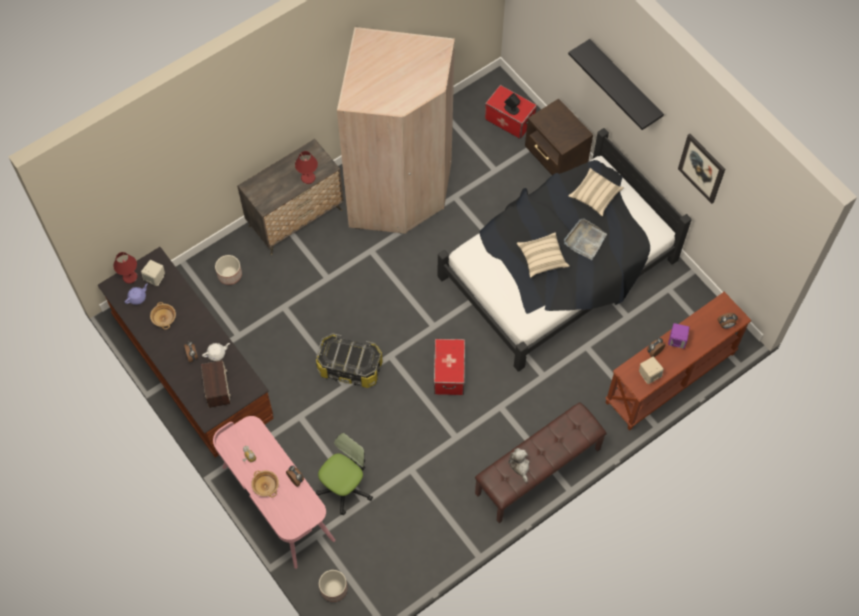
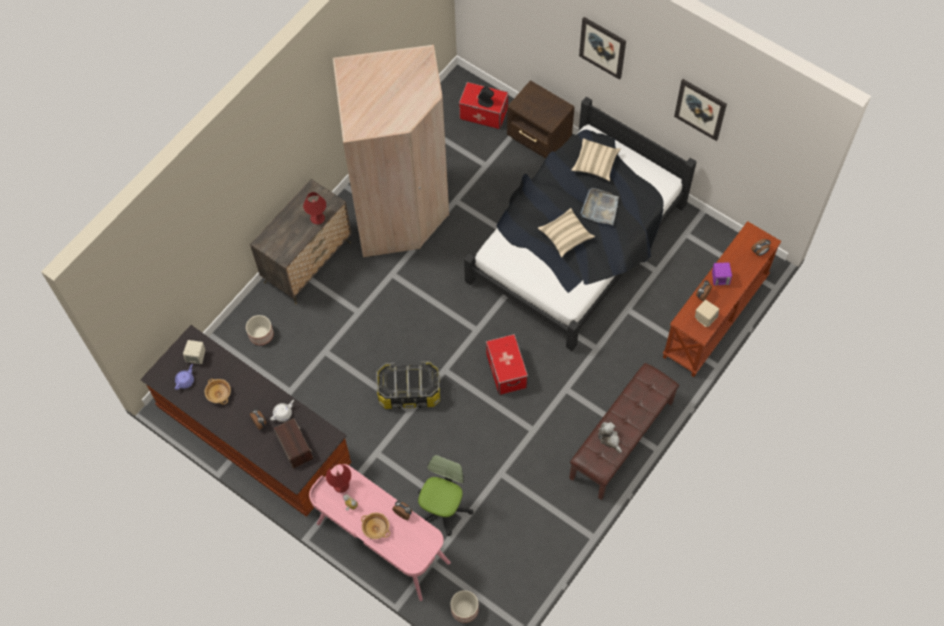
camera: 15 degrees left, 0 degrees up
(130, 277) = (171, 362): red table lamp -> red table lamp (341, 485)
(624, 83) = (602, 47): black shelf -> picture

